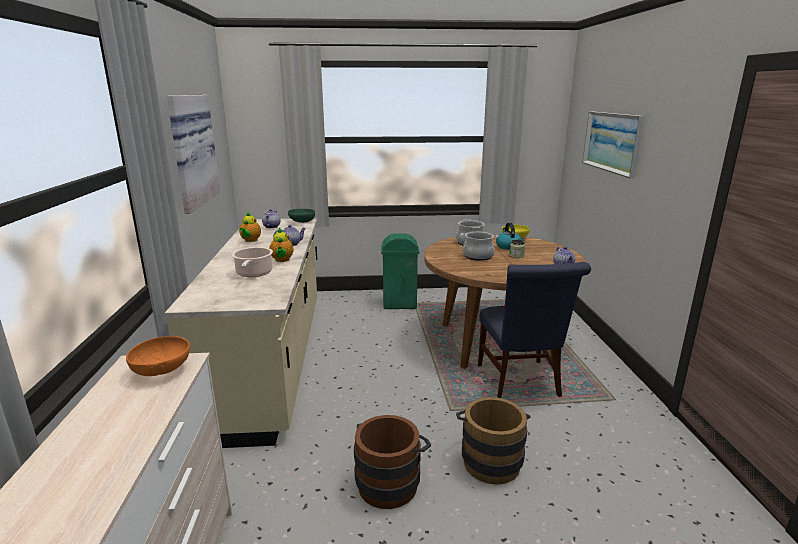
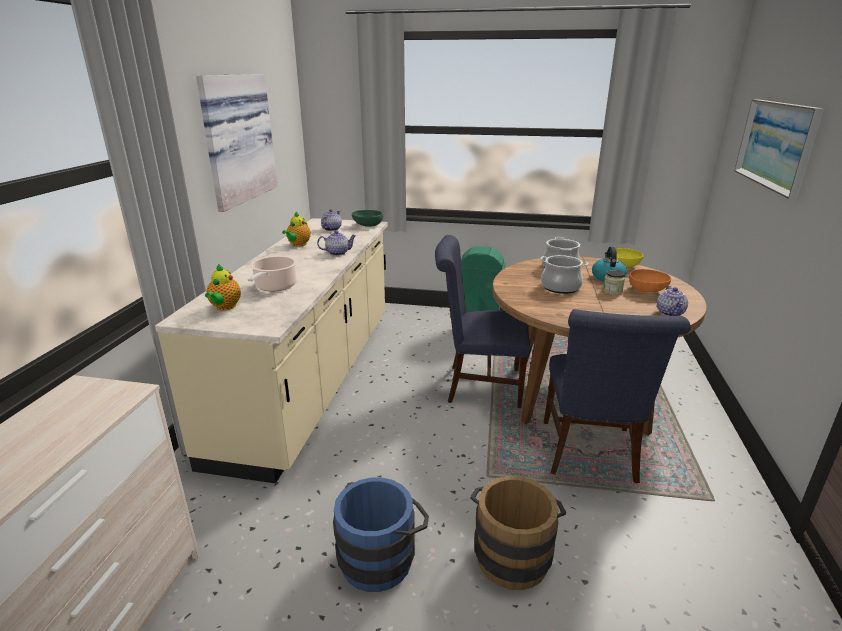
camera: 15 degrees right, 5 degrees up
(162, 371) = (96, 402): orange bowl -> orange bowl (647, 291)
(282, 260) = (315, 272): teapot -> teapot (225, 307)
(390, 481) = (382, 555): brown bucket -> blue bucket
(416, 346) = (478, 385): none -> blue chair

